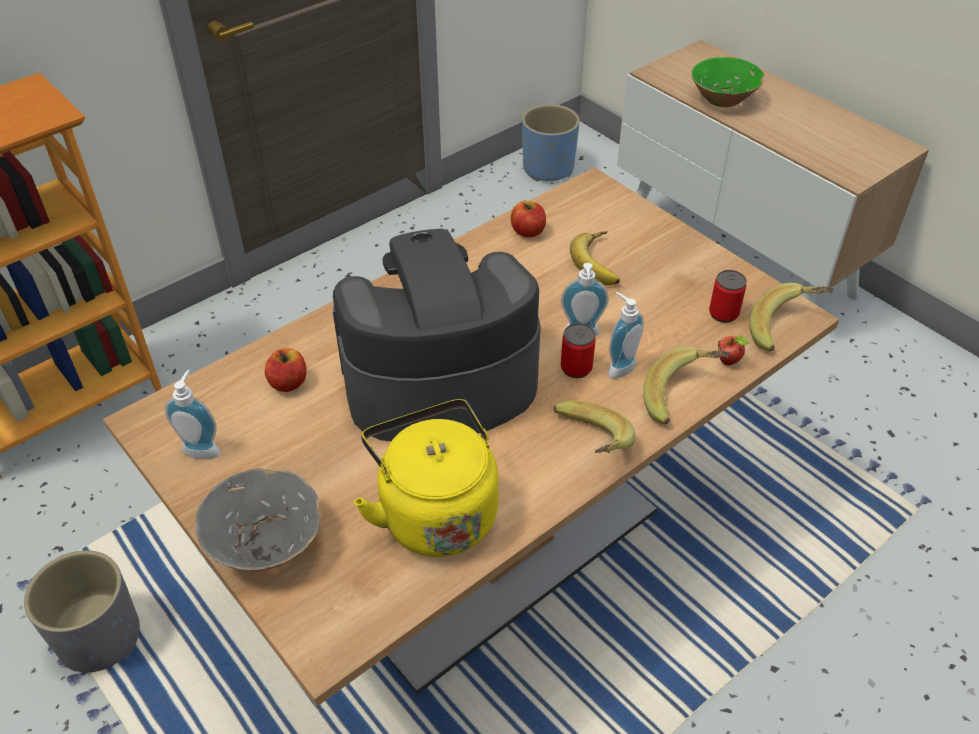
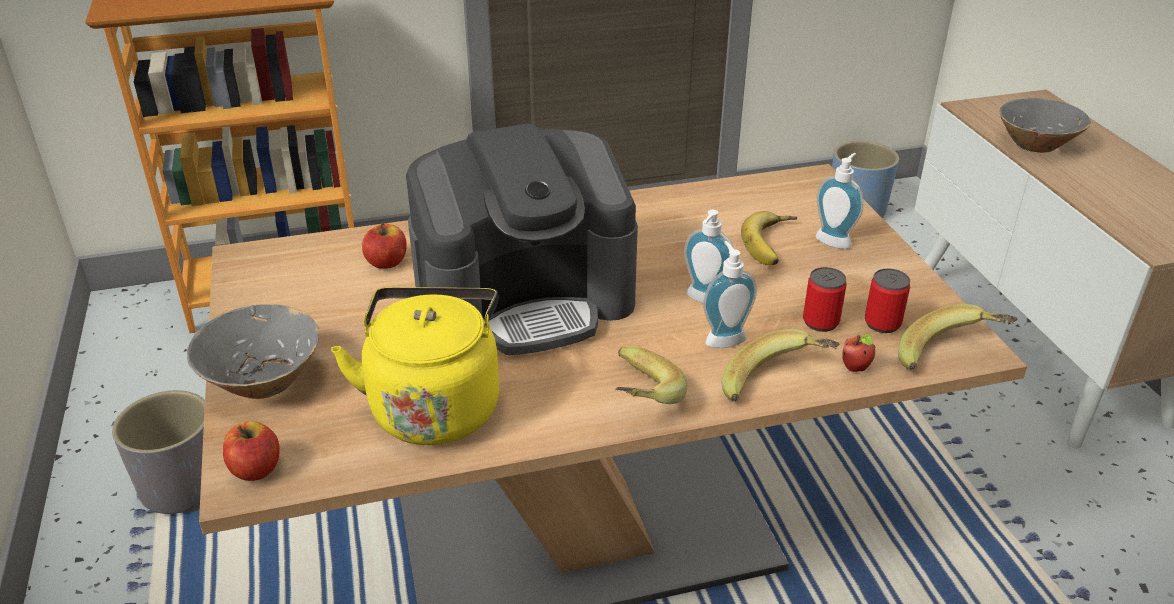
camera: 25 degrees right, 10 degrees down
(203, 448) = (273, 290): soap dispenser -> soap dispenser (835, 240)
(438, 382) = (525, 300): coffee machine -> coffee machine turned 150 degrees clockwise
(528, 231) = (714, 201): apple -> apple (256, 469)
(576, 368) = (676, 327): can -> can (820, 322)
(723, 100) = (1035, 145): green bowl -> grey bowl

